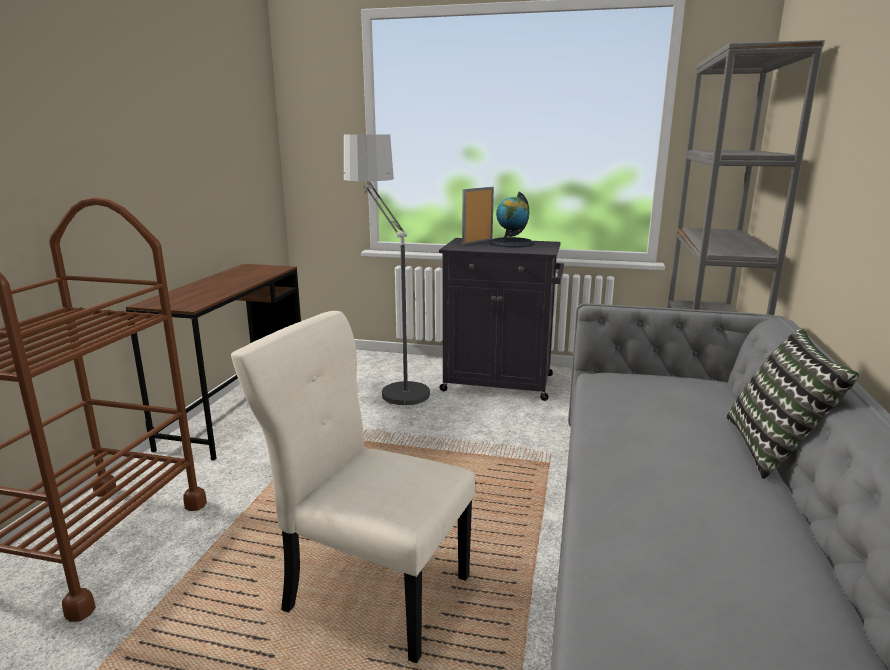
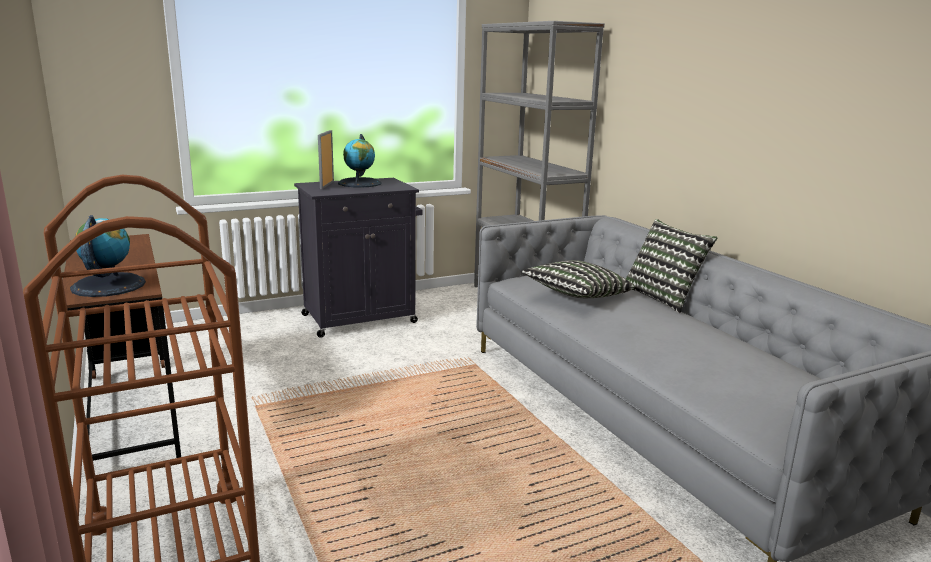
camera: 40 degrees left, 0 degrees up
(182, 298) = (108, 285): none -> globe
(371, 590) = (468, 483): beige chair -> none
(389, 383) = (259, 344): floor lamp -> none
(641, 413) = (576, 296): none -> pillow

